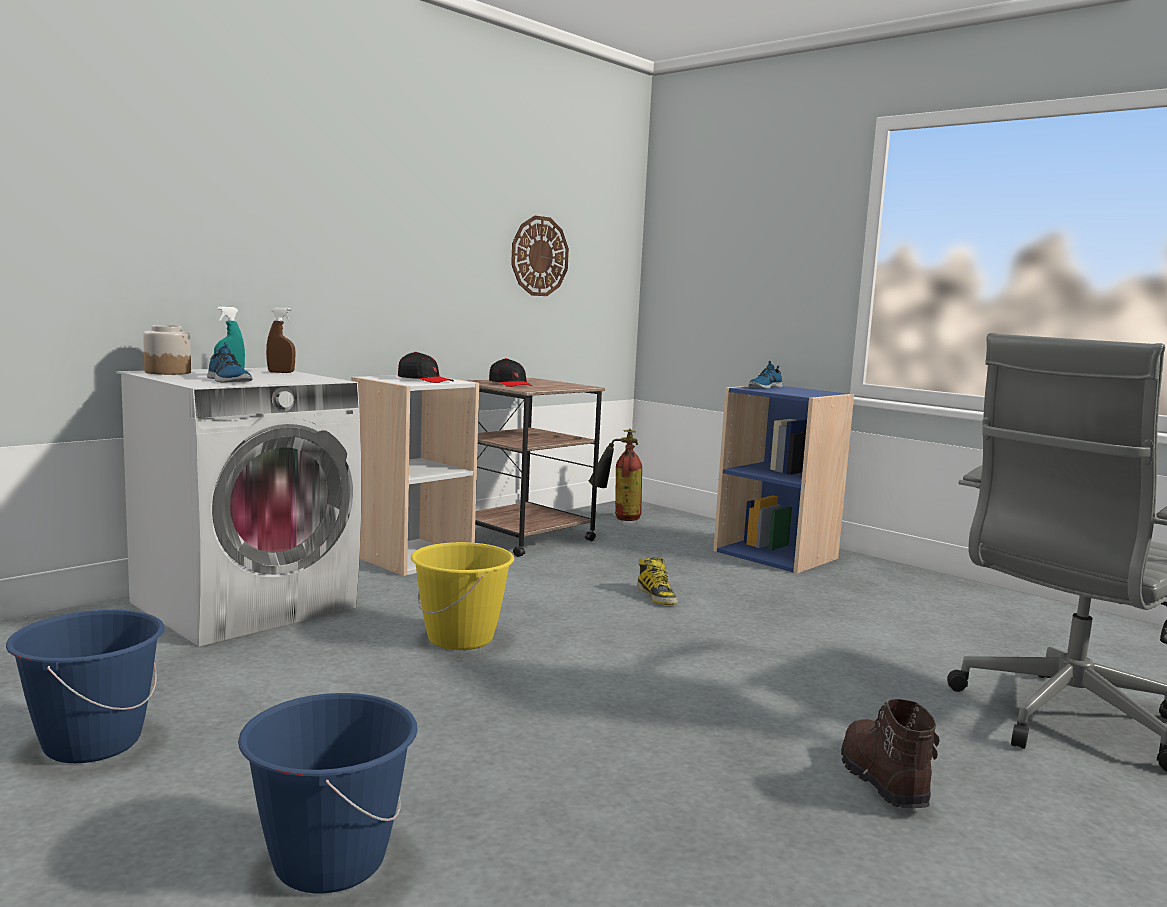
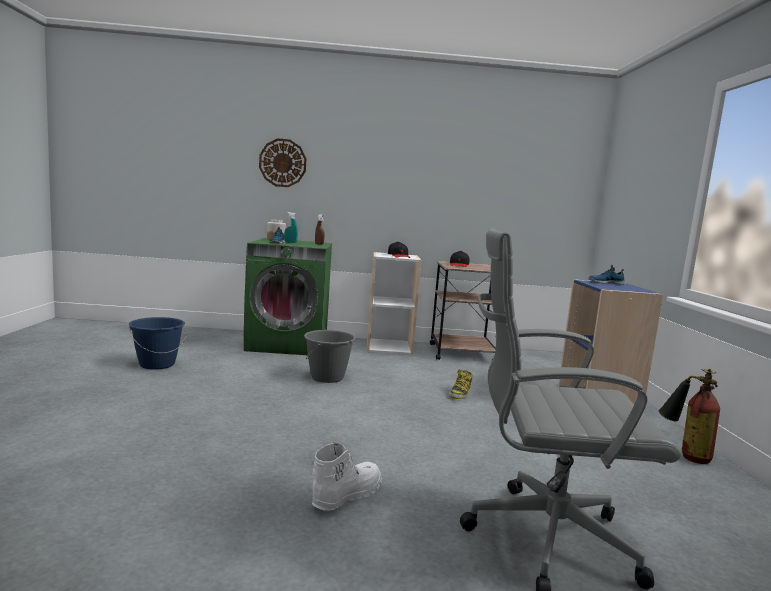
camera: 45 degrees right, 0 degrees up
(244, 603) = (289, 343): white washing machine -> green washing machine
(328, 862) = (124, 415): blue bucket -> none
(461, 638) = (327, 377): yellow bucket -> grey bucket
(539, 256) = (507, 195): wall clock -> wall clock (282, 163)
(616, 517) = (541, 359): fire extinguisher -> fire extinguisher (684, 454)
(881, 780) = (345, 495): brown boot -> white boot

